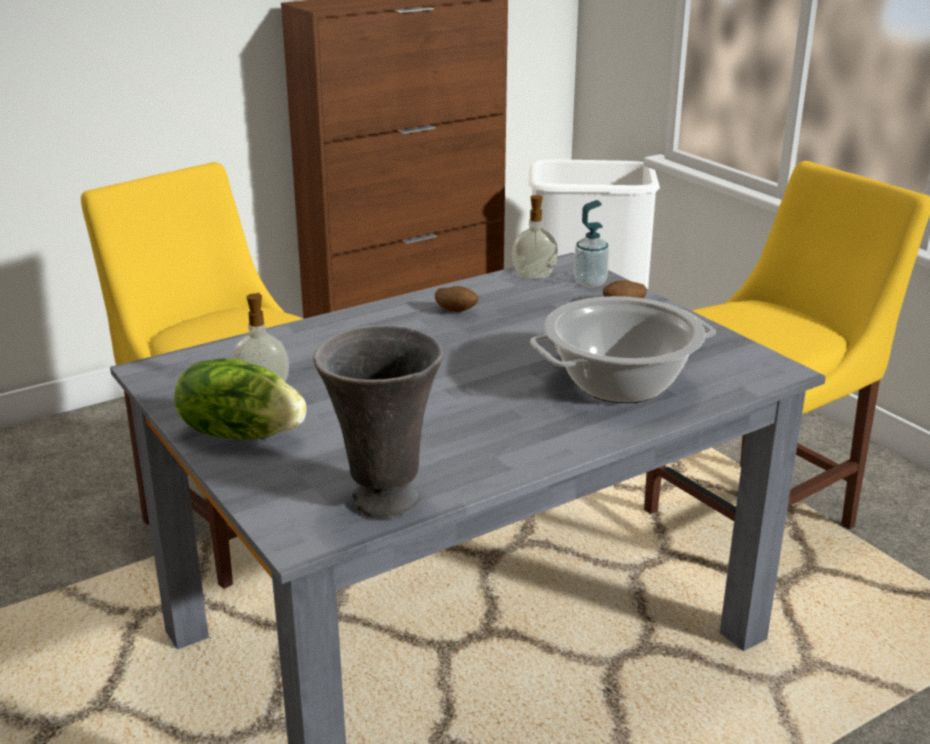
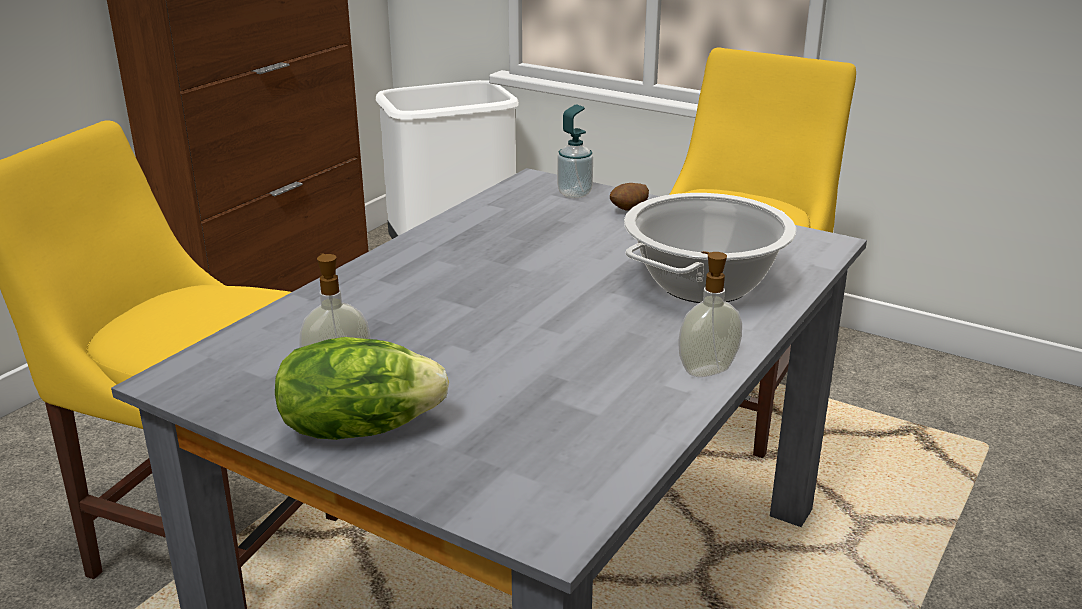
camera: 25 degrees left, 0 degrees up
(384, 501) = (600, 463): grey vase -> none
(456, 311) = (471, 245): potato -> none
(534, 276) = (513, 196): soap dispenser -> soap dispenser (706, 369)

